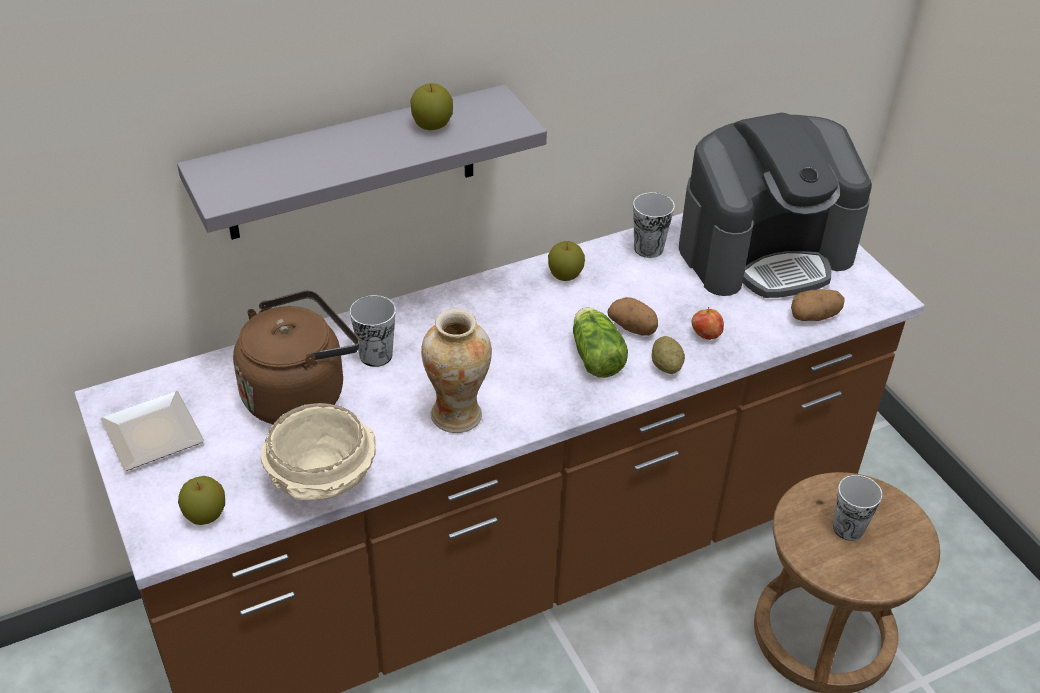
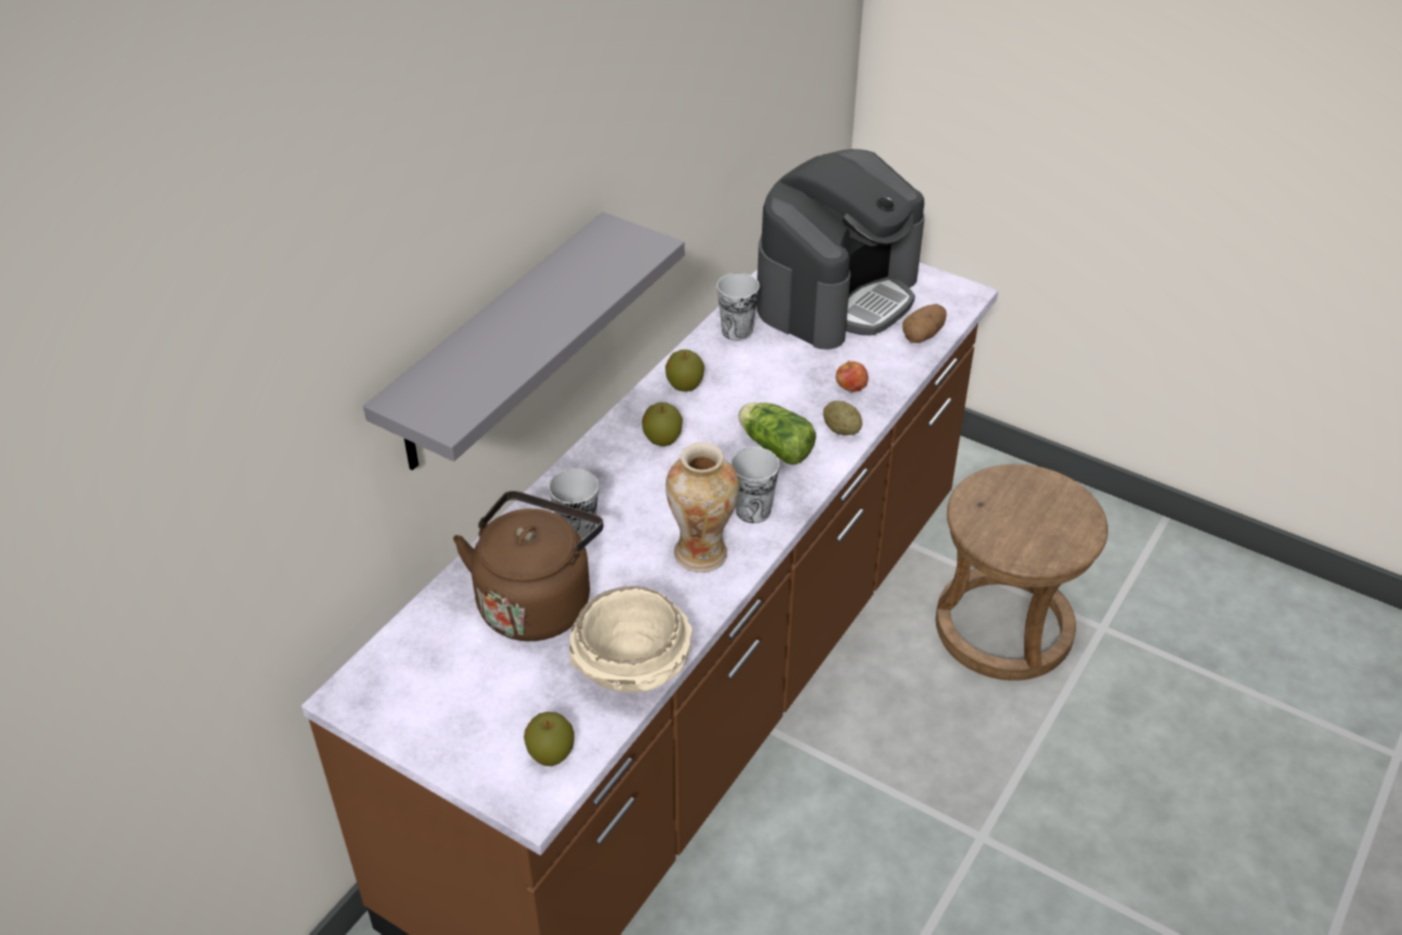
camera: 30 degrees left, 0 degrees up
(151, 437) = (428, 710): plate -> none
(432, 125) = (576, 275): apple -> apple (662, 439)
(633, 328) = (785, 408): potato -> none
(848, 528) = (1018, 515): cup -> cup (753, 510)

